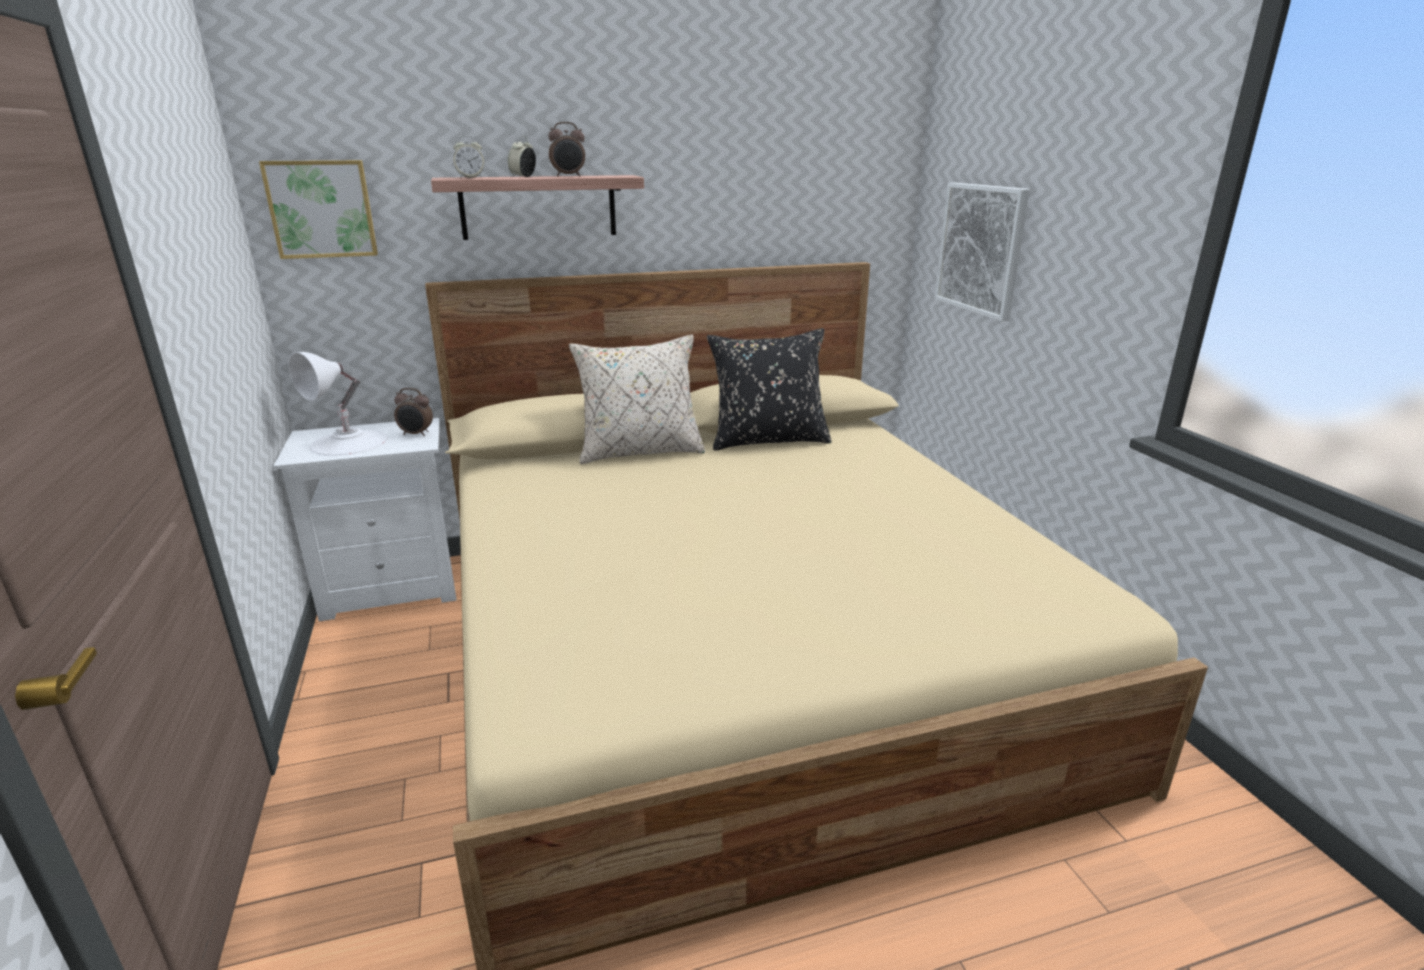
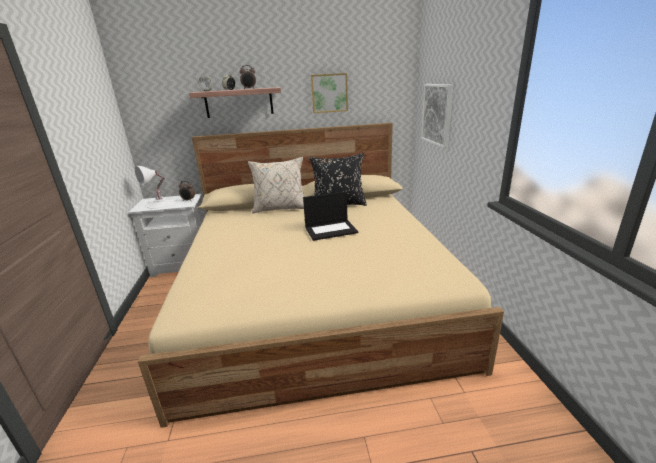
camera: 10 degrees right, 0 degrees up
(321, 209) = (149, 107): picture -> picture (329, 93)
(786, 501) = (331, 230): none -> laptop

